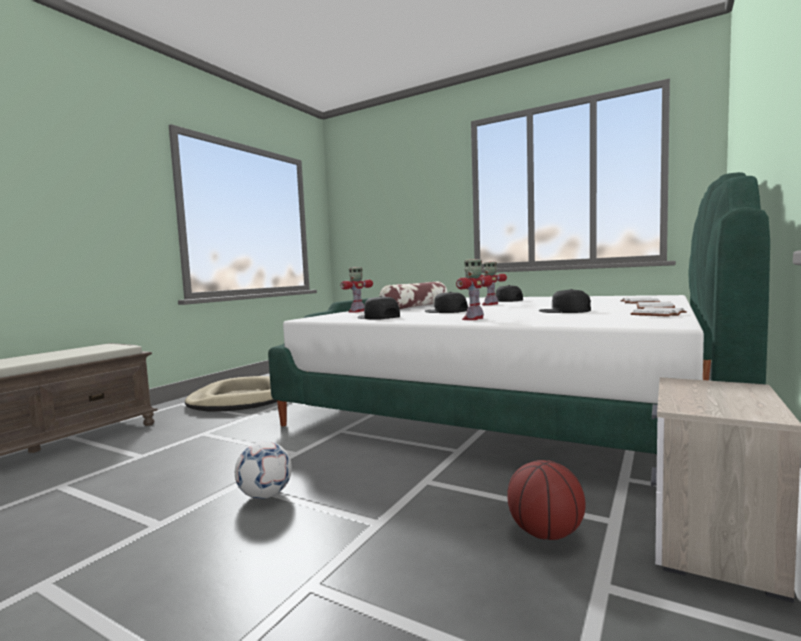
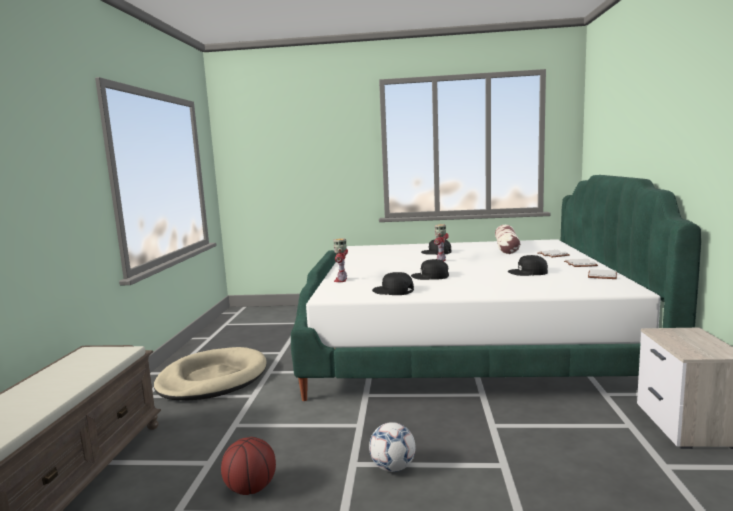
camera: 25 degrees left, 5 degrees up
(415, 307) = (377, 267): pillow -> pillow (506, 248)
(474, 319) = (486, 289): toy robot -> none
(544, 533) = (605, 443): basketball -> basketball (250, 489)

